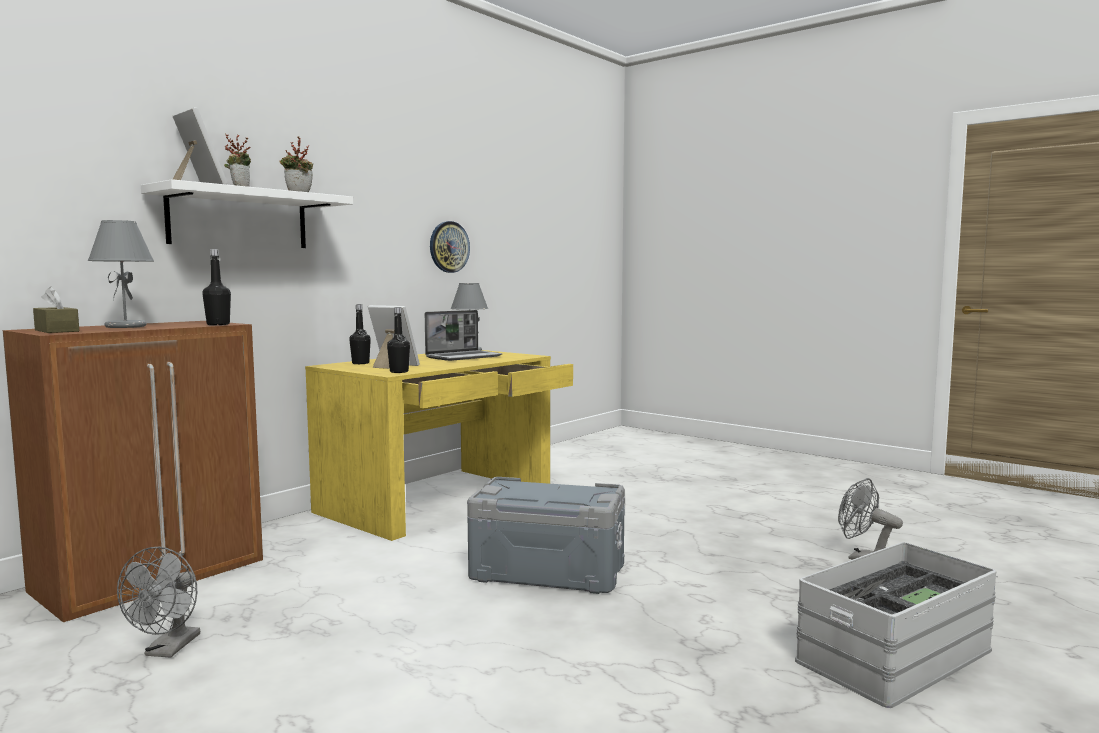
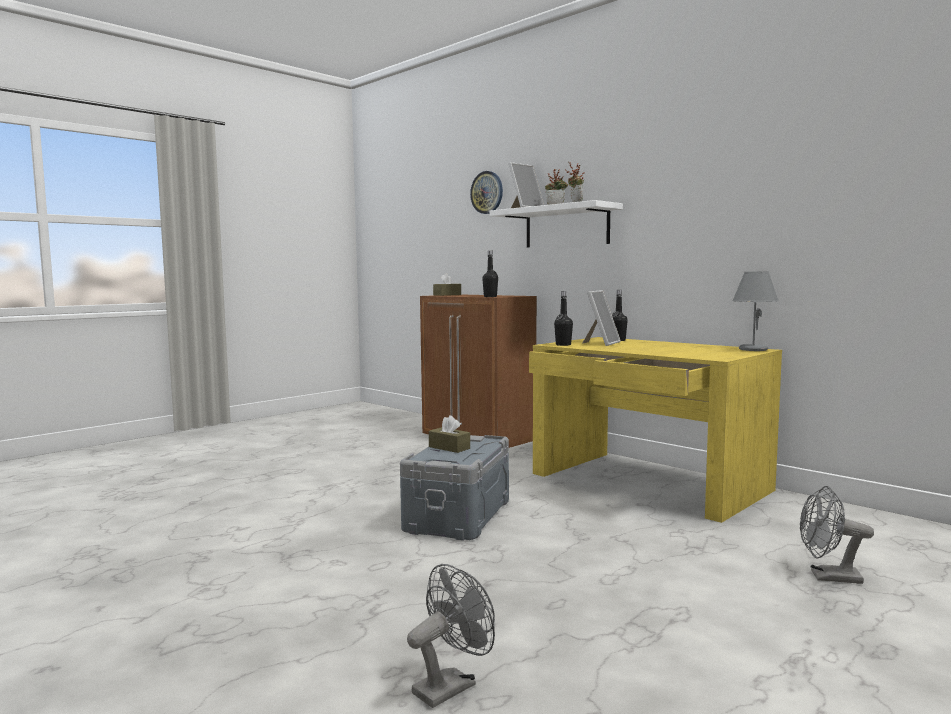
camera: 95 degrees right, 0 degrees up
(125, 327) = (474, 295): grey table lamp -> none
(168, 650) = (382, 448): grey fan -> grey fan (828, 577)
(449, 247) = (767, 230): wall clock -> wall clock (487, 192)
(464, 357) = (686, 349): laptop -> none
(538, 497) = (449, 447): none -> brown tissue box
(896, 656) = (211, 631): grey storage box -> none

